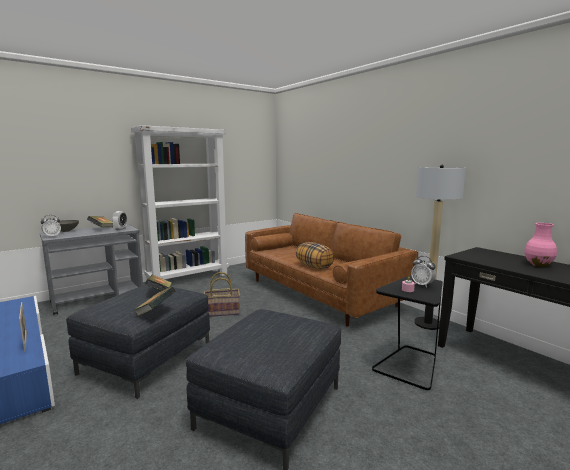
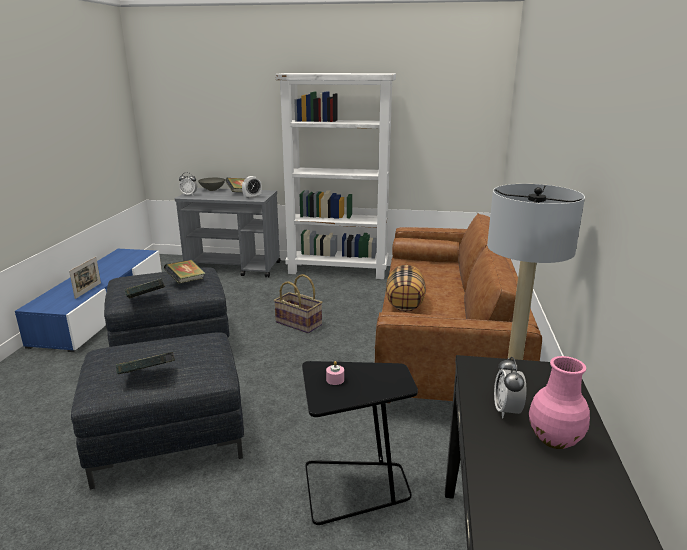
camera: 45 degrees right, 10 degrees up
(288, 343) = (148, 376): none -> book
(422, 285) = (372, 383): alarm clock -> alarm clock (507, 411)

